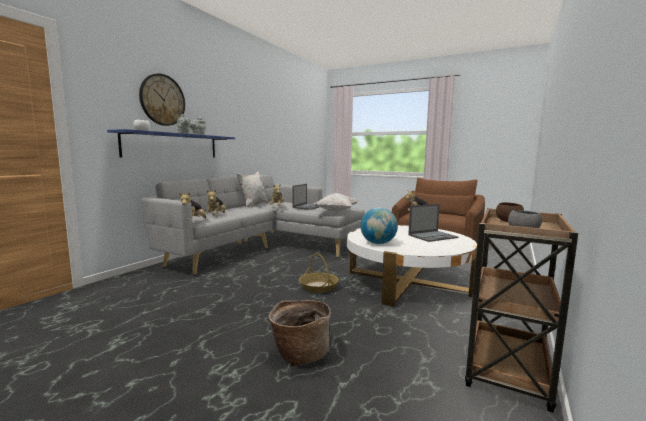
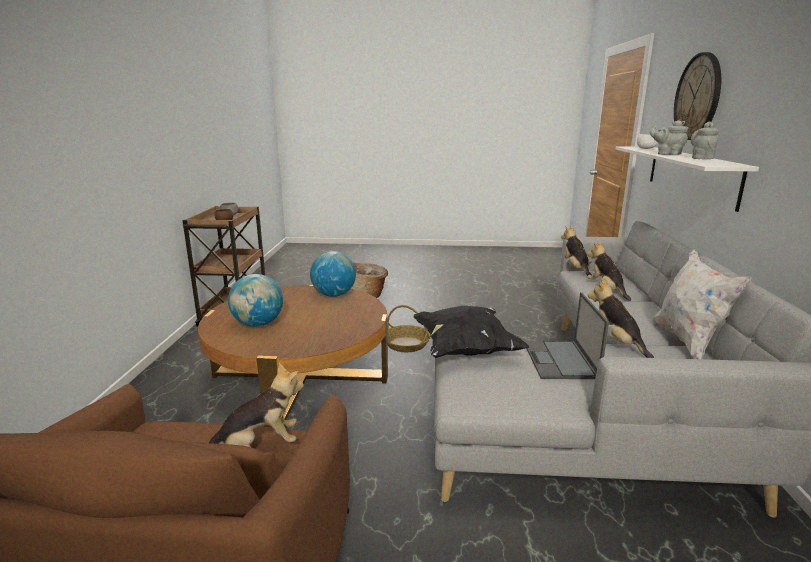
camera: 155 degrees right, 10 degrees up
(172, 145) = (690, 174): blue shelf -> white shelf
(336, 211) = (465, 349): white pillow -> black pillow
(406, 282) = (300, 376): white coffee table -> brown coffee table
(433, 236) = (258, 324): laptop -> globe

